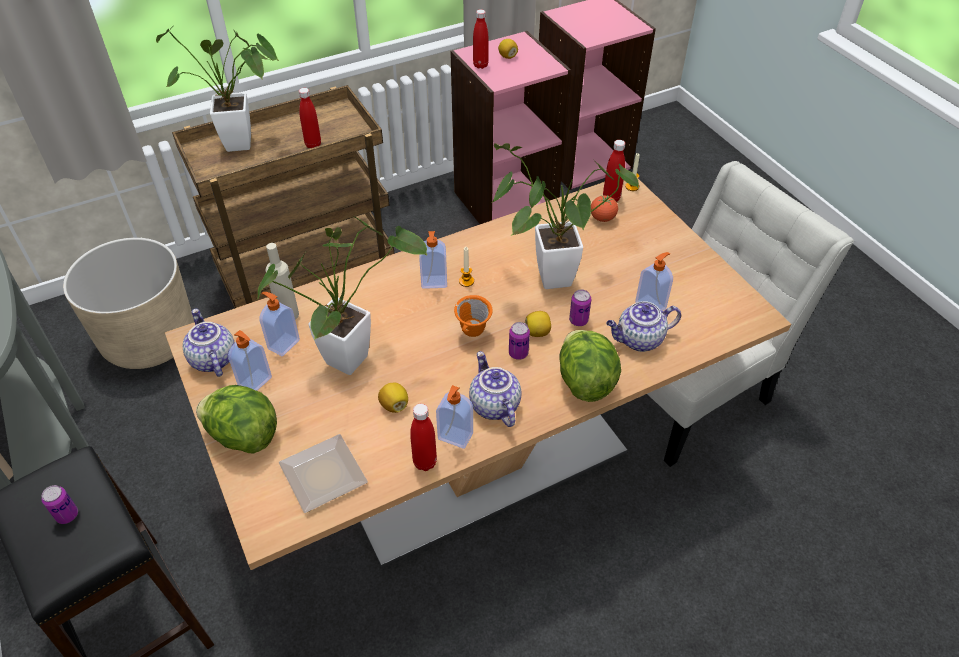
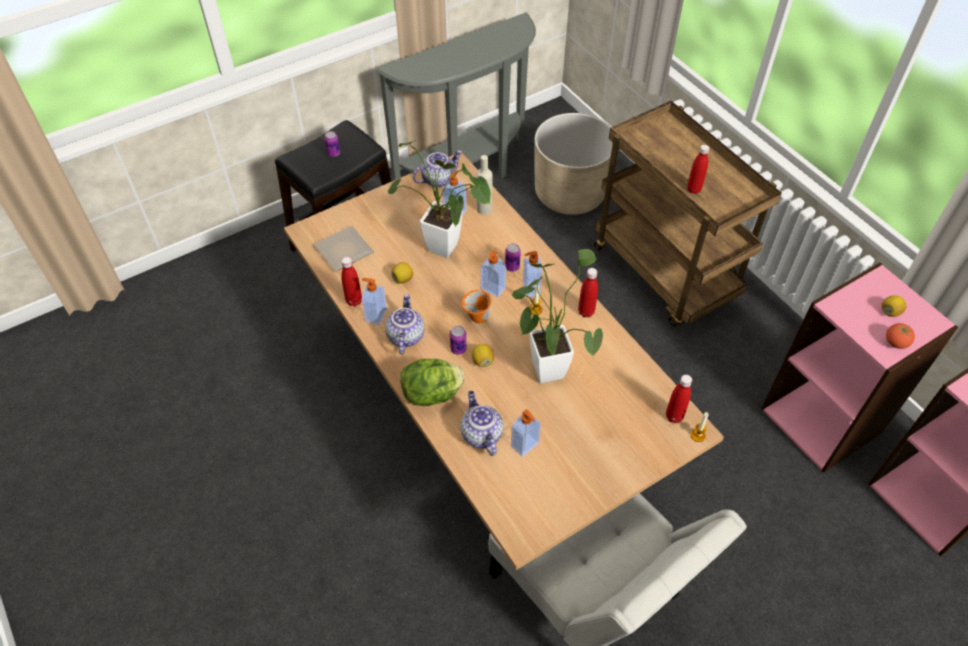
camera: 85 degrees right, 5 degrees up
(243, 435) = (375, 206): lettuce -> none
(246, 144) = (681, 149): potted plant -> none
(256, 382) = (419, 204): soap dispenser -> soap dispenser (492, 289)
(480, 65) = (860, 289): red bottle -> red bottle (586, 312)
(493, 406) = (404, 336): teapot -> teapot turned 60 degrees counterclockwise
(578, 320) = (499, 389): can -> can (512, 267)
(602, 218) = (640, 409): tomato -> tomato (895, 343)

